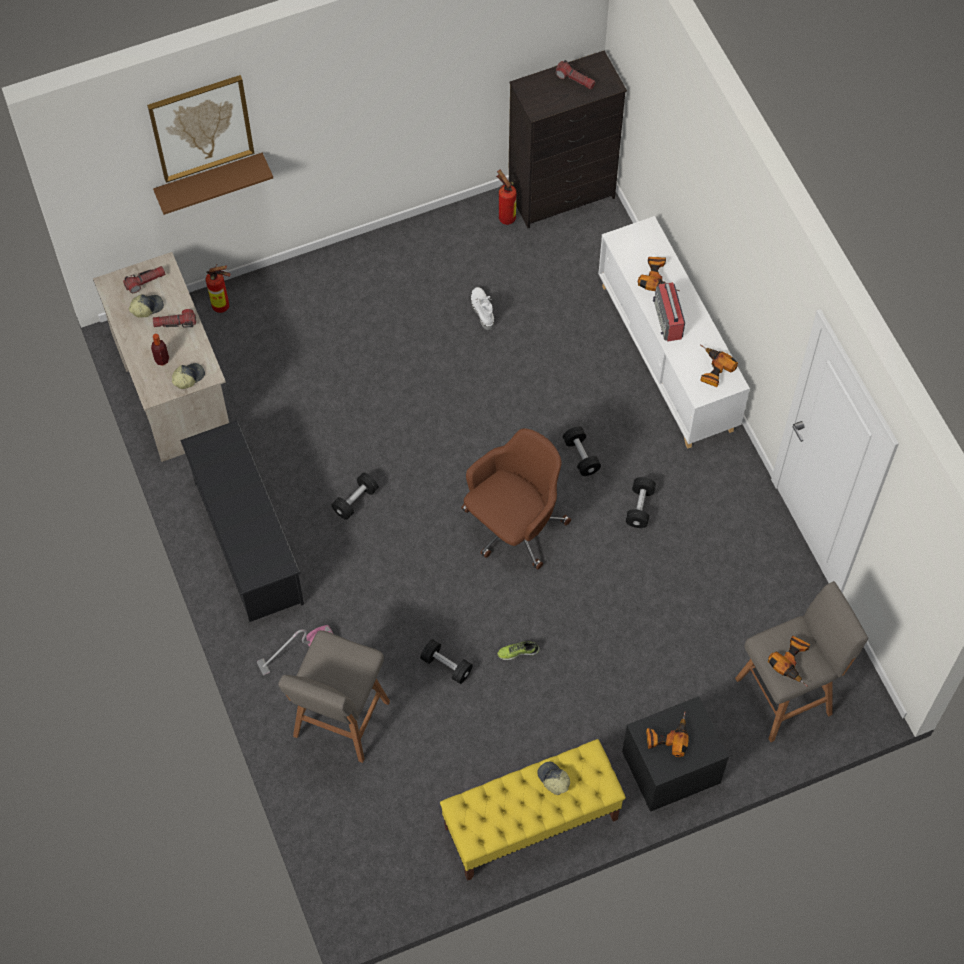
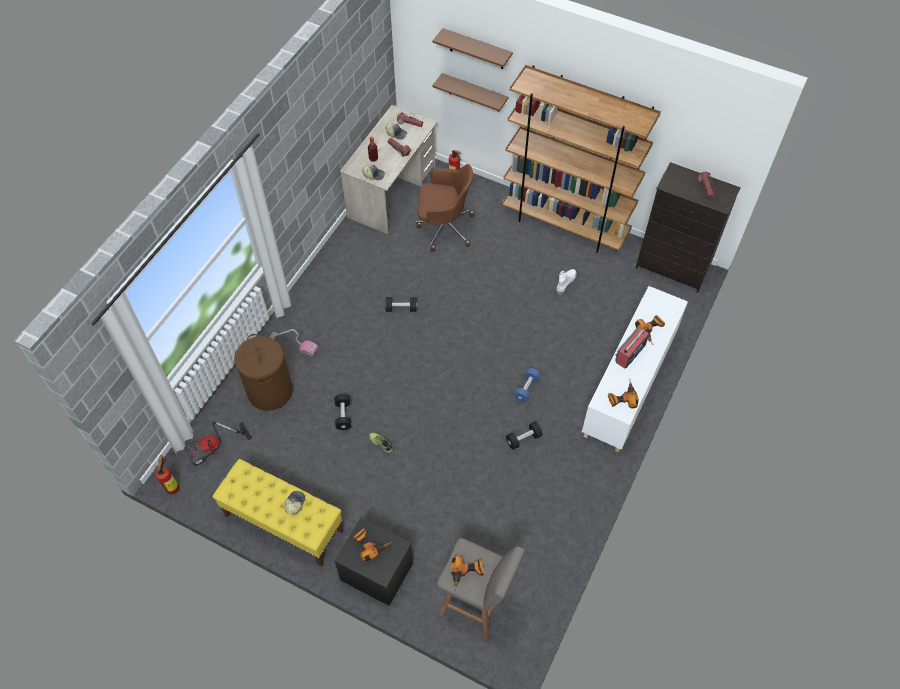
camera: 50 degrees right, 5 degrees down
(201, 127) = (477, 49): picture -> brown shelf
(248, 541) = (336, 281): black shoe rack -> none
(340, 722) = (270, 391): grey stool -> brown laundry basket
(367, 836) = (214, 450): none -> vacuum cleaner
(402, 247) = (565, 225): none -> brown bookcase
(505, 216) = (631, 254): fire extinguisher -> fire extinguisher (173, 486)
(513, 527) = (453, 387): brown office chair -> brown office chair (444, 227)
(581, 456) = (526, 389): black dumbbell -> blue dumbbell

